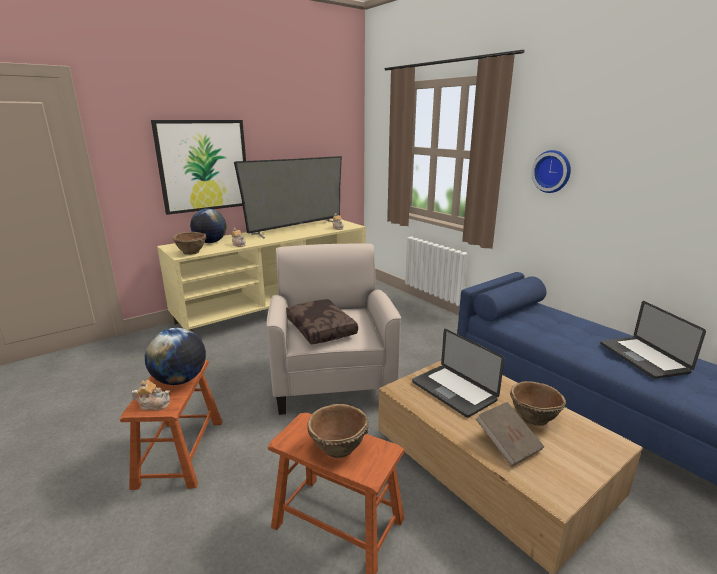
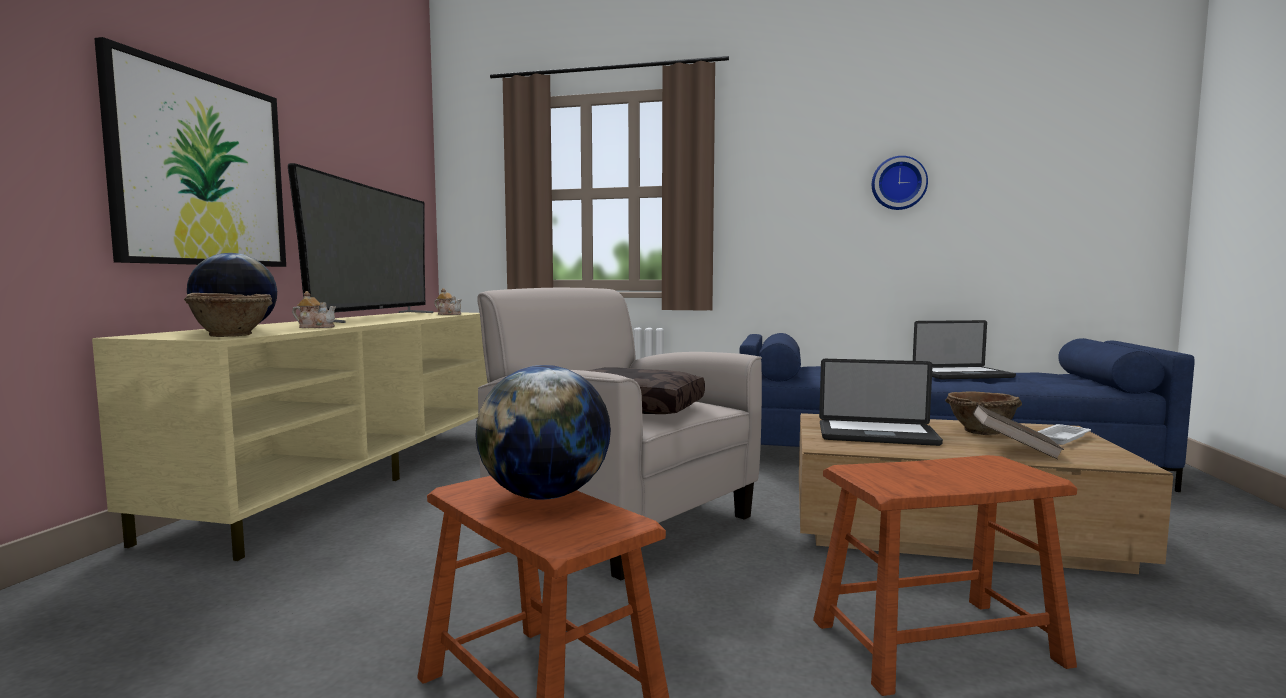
camera: 40 degrees left, 15 degrees down
(154, 405) = (585, 528): teapot -> none
(338, 448) = (954, 474): brown bowl -> none
(552, 171) = (777, 200): wall clock -> wall clock (898, 183)
(580, 451) = (1061, 438): none -> white tray
(643, 358) = (962, 375): laptop -> laptop turned 45 degrees counterclockwise

